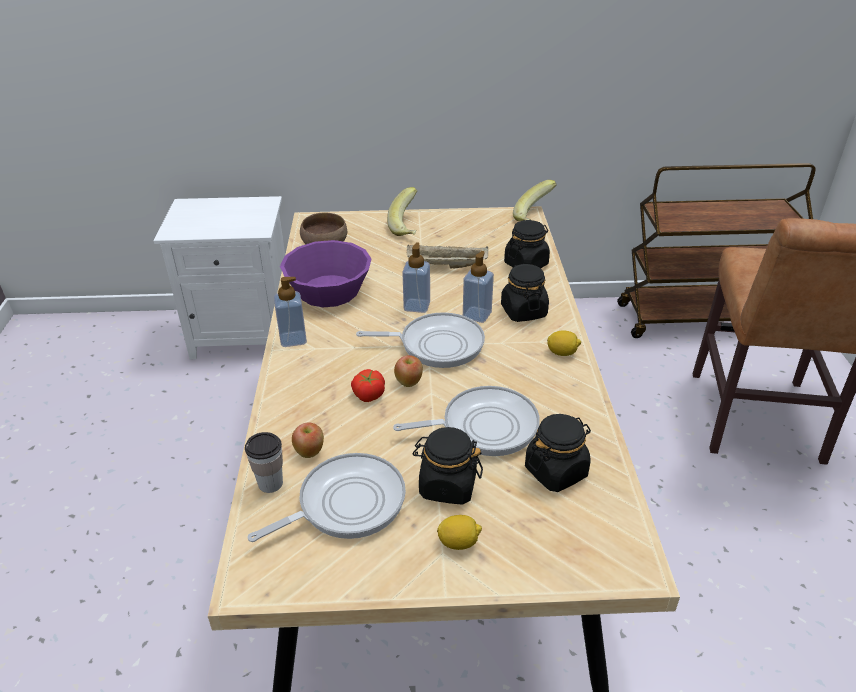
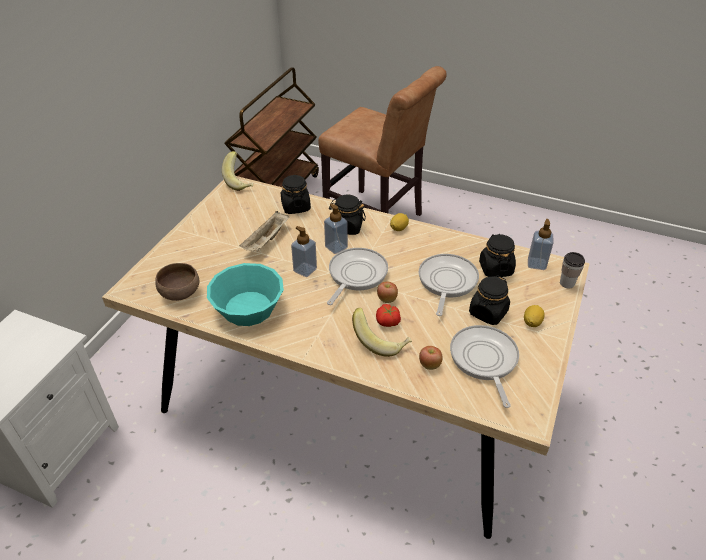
camera: 65 degrees left, 5 degrees up
(270, 483) = (450, 392): cup -> cup (567, 283)
(293, 339) = (298, 343): soap dispenser -> soap dispenser (536, 264)
(328, 291) = (248, 308): purple bowl -> turquoise bowl
(409, 227) = (196, 241): banana -> banana (381, 341)

